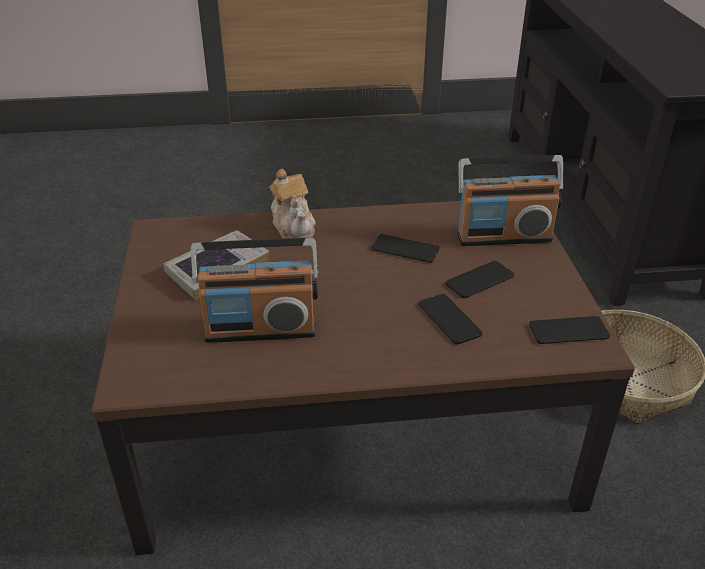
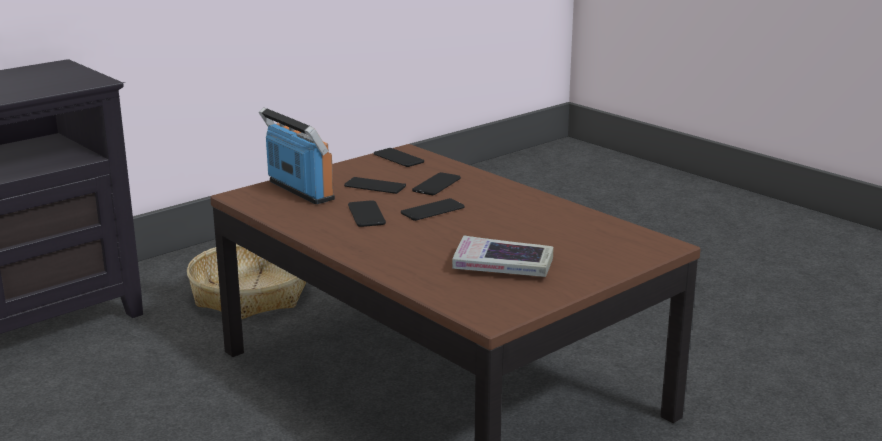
camera: 125 degrees left, 15 degrees down
(260, 329) = (543, 228): radio -> none
(294, 227) = (392, 261): teapot -> none
(377, 286) = (432, 210): none -> phone

